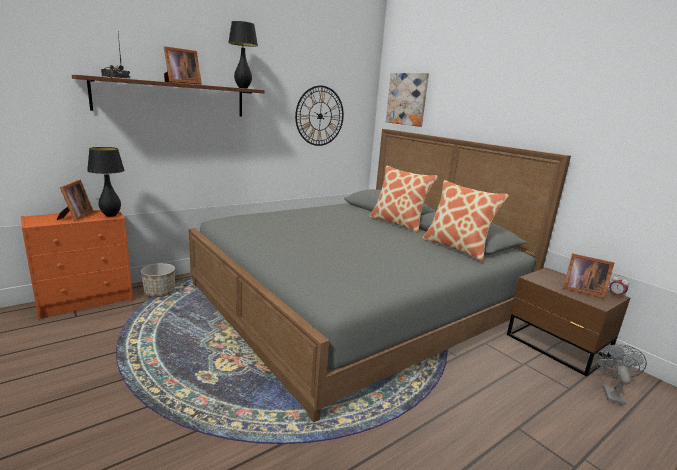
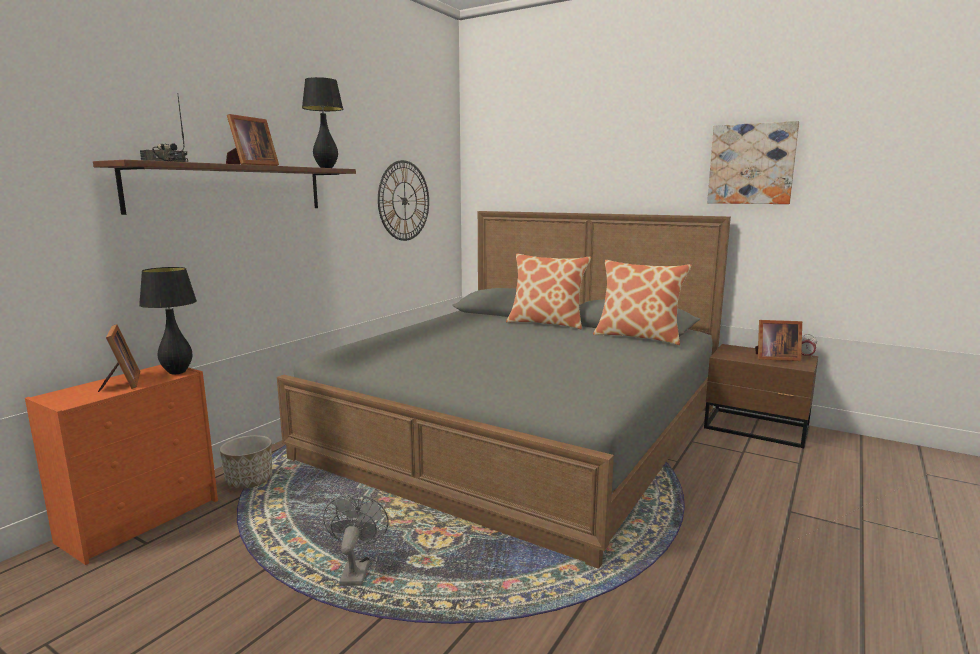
camera: 20 degrees left, 5 degrees down
(407, 99) = (507, 171): picture -> picture (751, 164)
(611, 393) = (834, 457): grey fan -> grey fan (356, 570)

